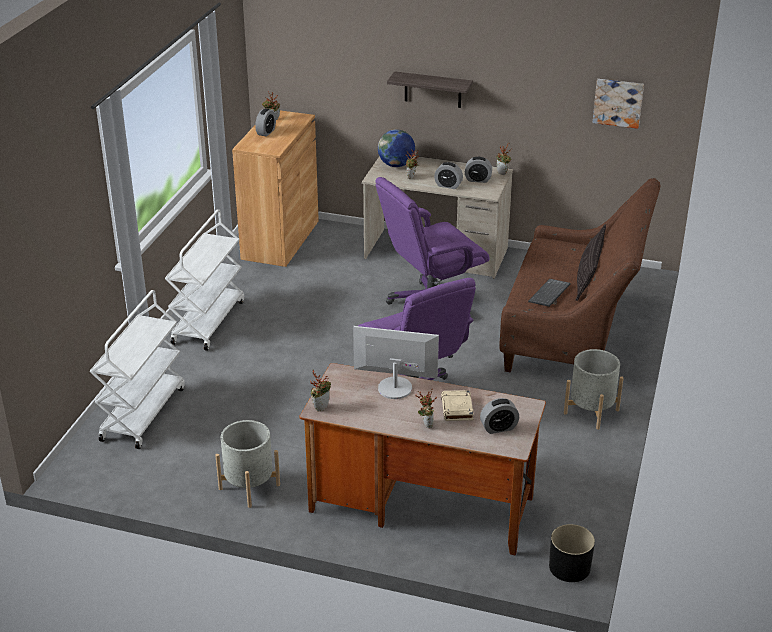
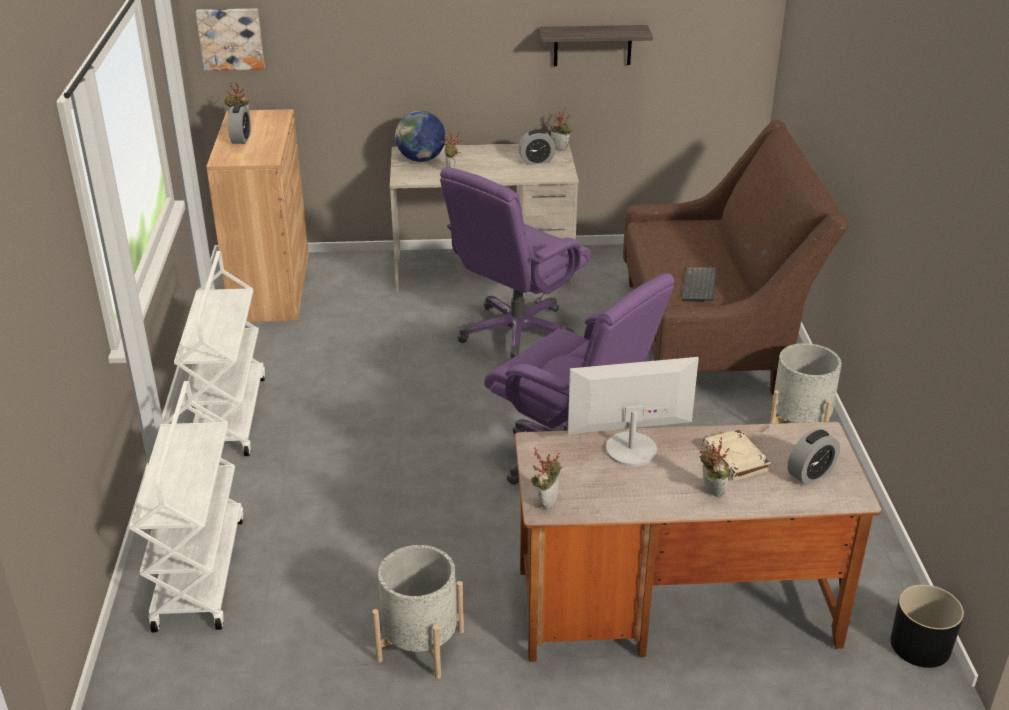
camera: 20 degrees left, 0 degrees up
(433, 90) = (457, 51): shelf -> shelf (592, 45)
(448, 185) = (504, 173): alarm clock -> none
(588, 279) = (731, 259): pillow -> none
(618, 102) = (701, 34): picture -> picture (231, 38)

